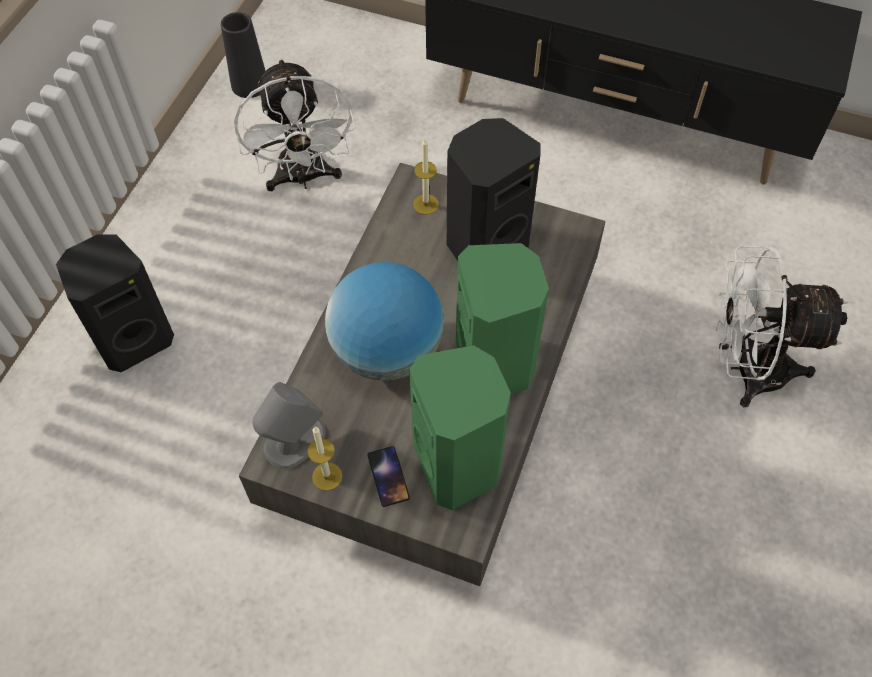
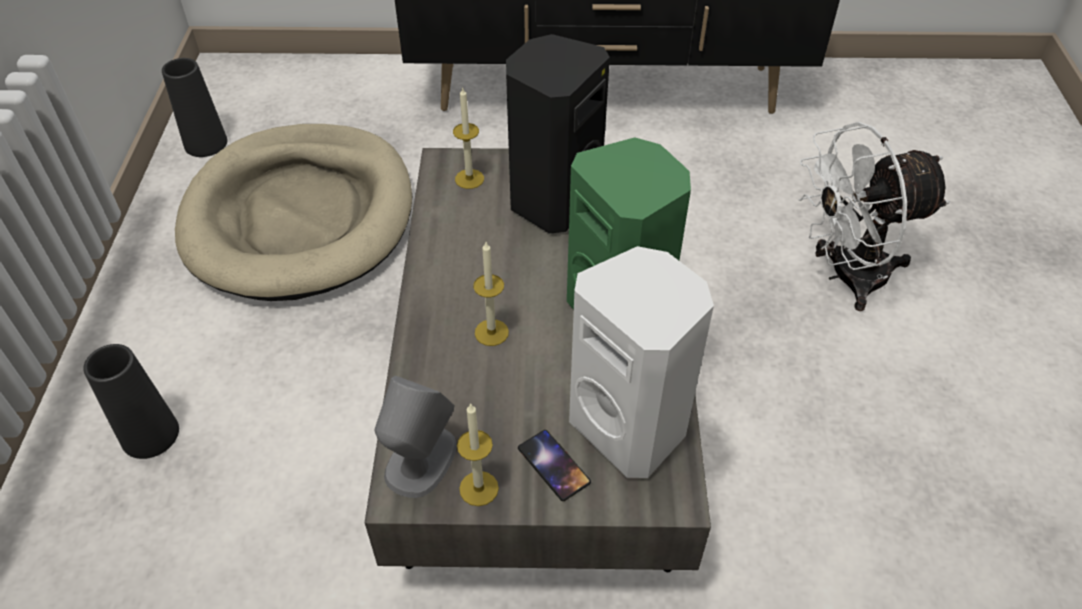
camera: 20 degrees left, 10 degrees down
(134, 339) = (150, 434): black speaker -> black vase
(303, 178) = (300, 216): white fan -> beige dog bed
(387, 351) = (491, 332): globe -> candle
(459, 464) = (631, 427): green speaker -> white speaker

